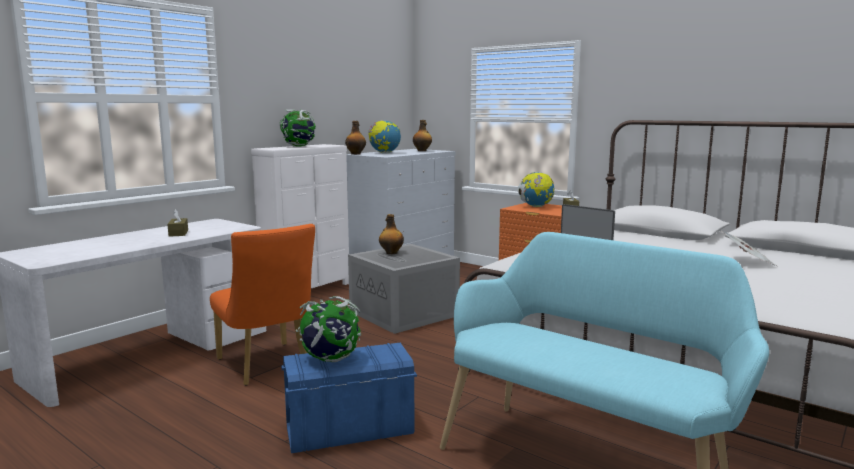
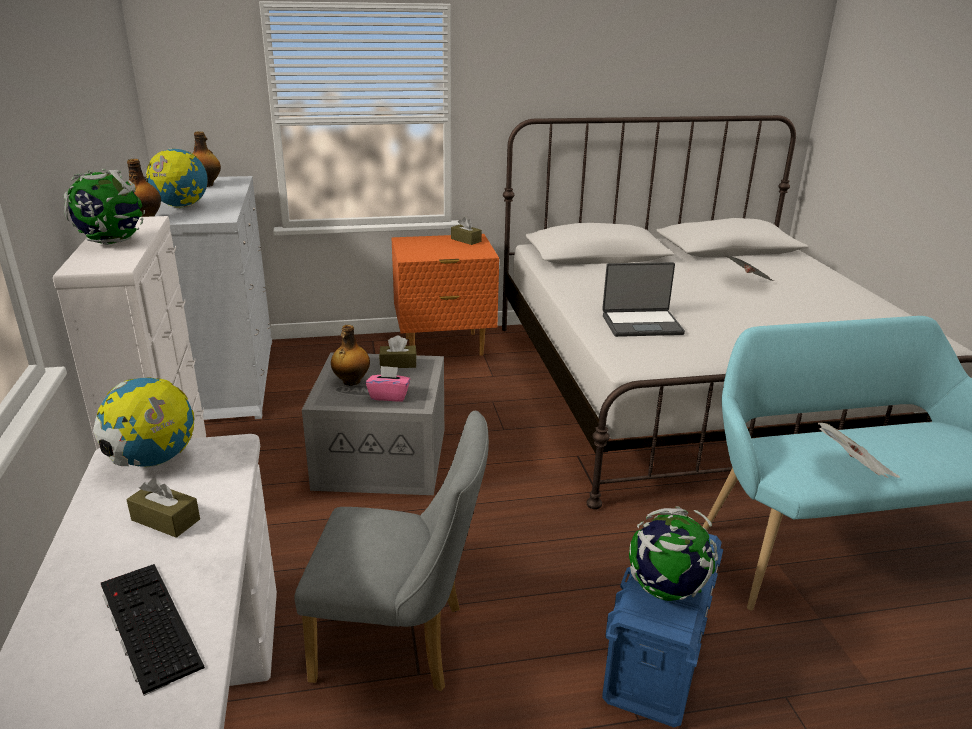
camera: 50 degrees left, 15 degrees up
(111, 245) = (146, 624): none -> keyboard
(267, 366) = (401, 643): orange chair -> grey chair
(393, 261) = (389, 396): none -> pink tissue box
(429, 254) = (398, 363): none -> brown tissue box
(531, 349) = (853, 470): none -> newspaper
(536, 206) = (425, 246): globe -> globe (153, 461)

